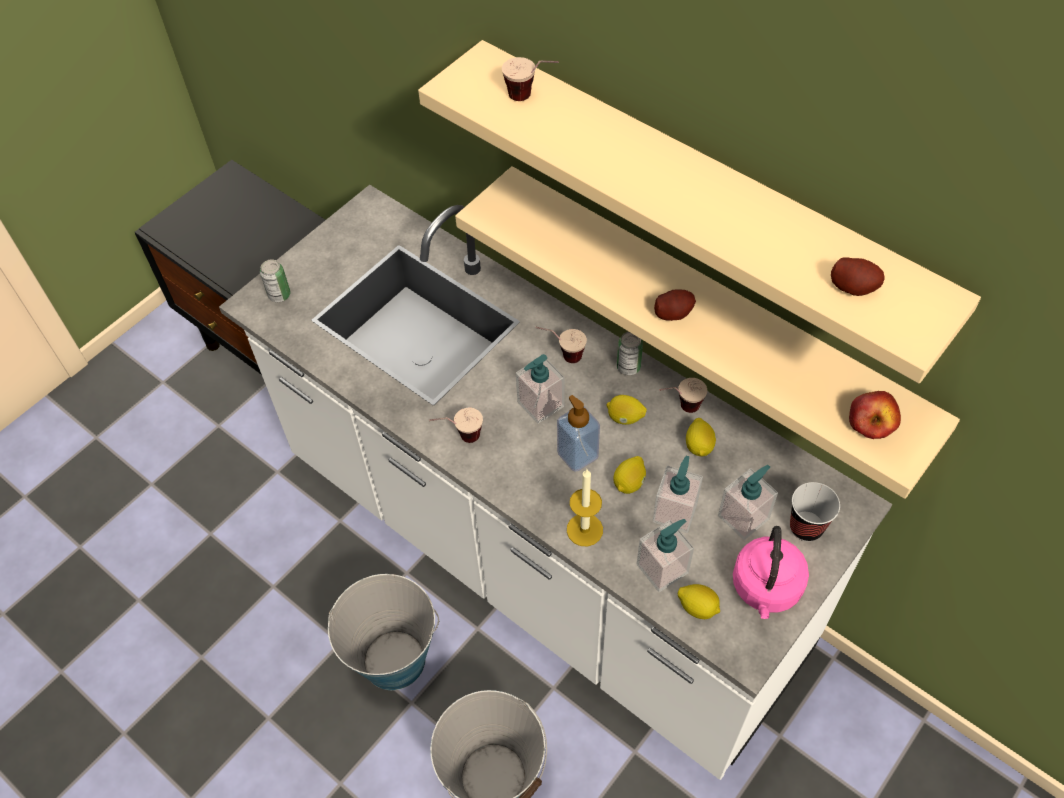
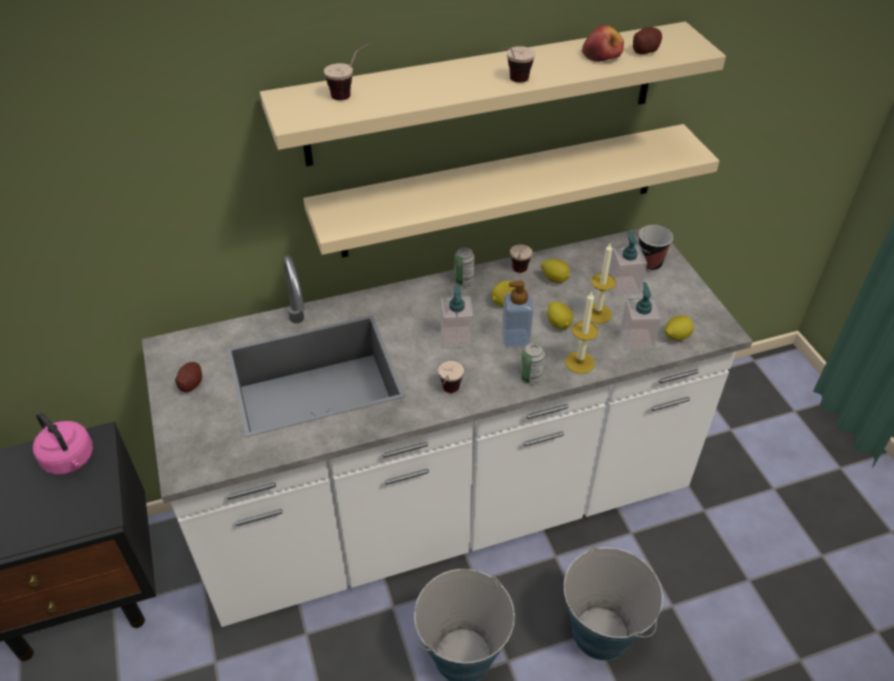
camera: 60 degrees left, 10 degrees down
(279, 295) = (196, 446): can -> can (530, 377)
(561, 356) = (424, 308): cup -> cup (513, 83)
(673, 313) = (514, 185): potato -> potato (191, 383)
(675, 512) = (597, 313): soap dispenser -> candle
(766, 589) = (682, 301): pink kettle -> pink kettle (70, 460)
(872, 421) = (663, 151): apple -> apple (602, 55)

